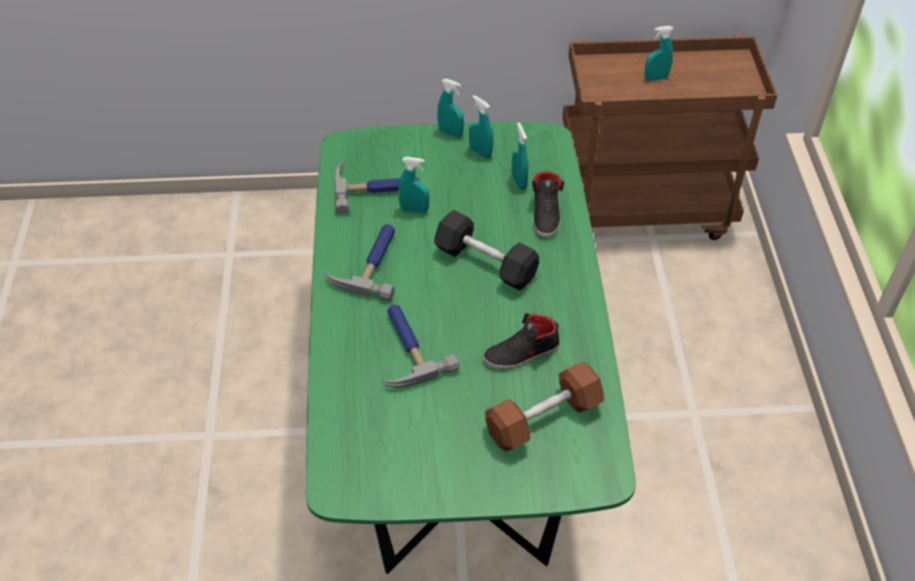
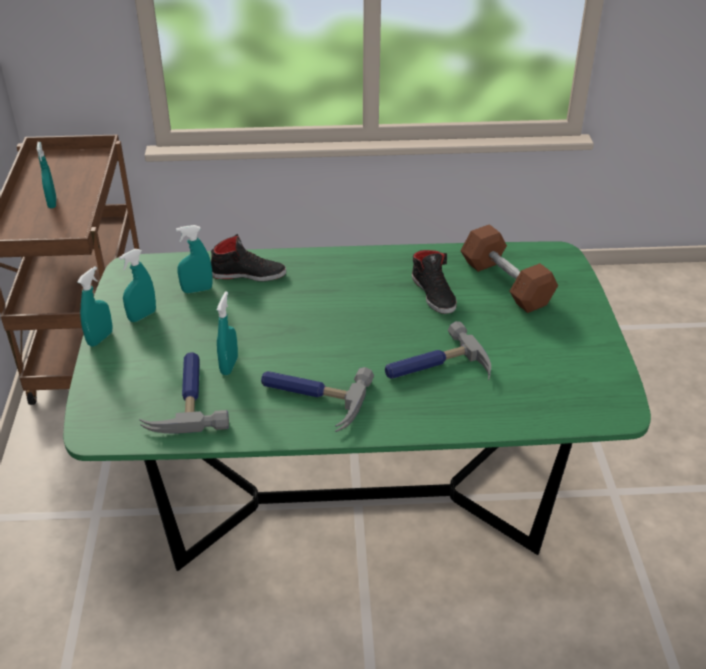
camera: 90 degrees left, 10 degrees down
(486, 262) = (315, 314): black dumbbell -> none

